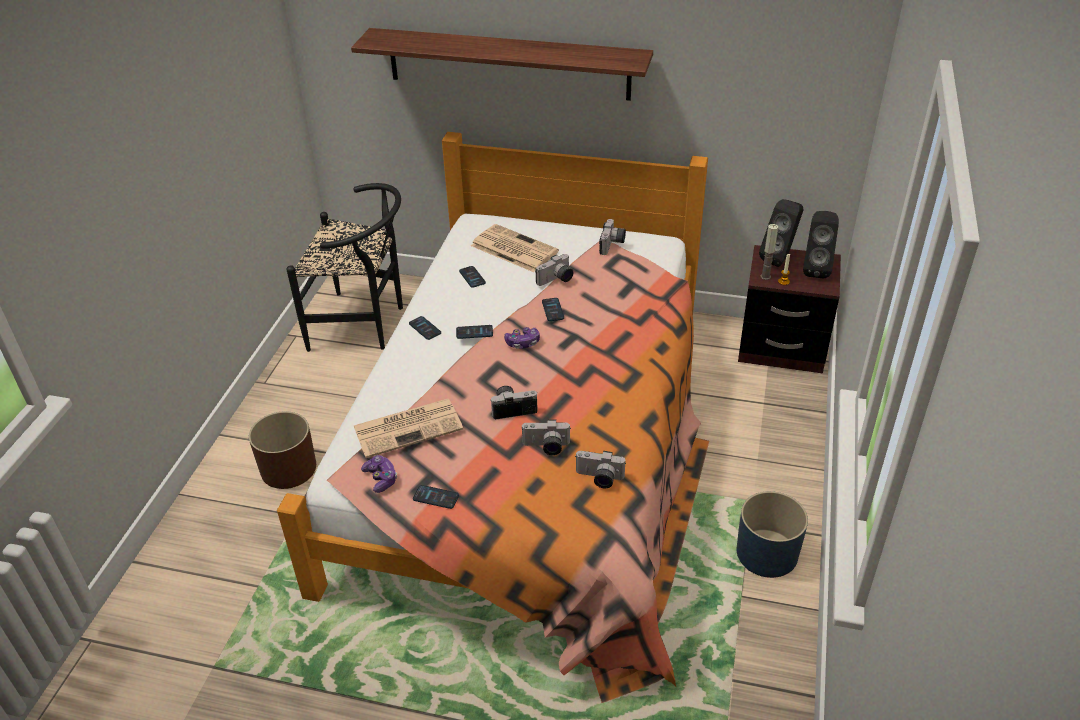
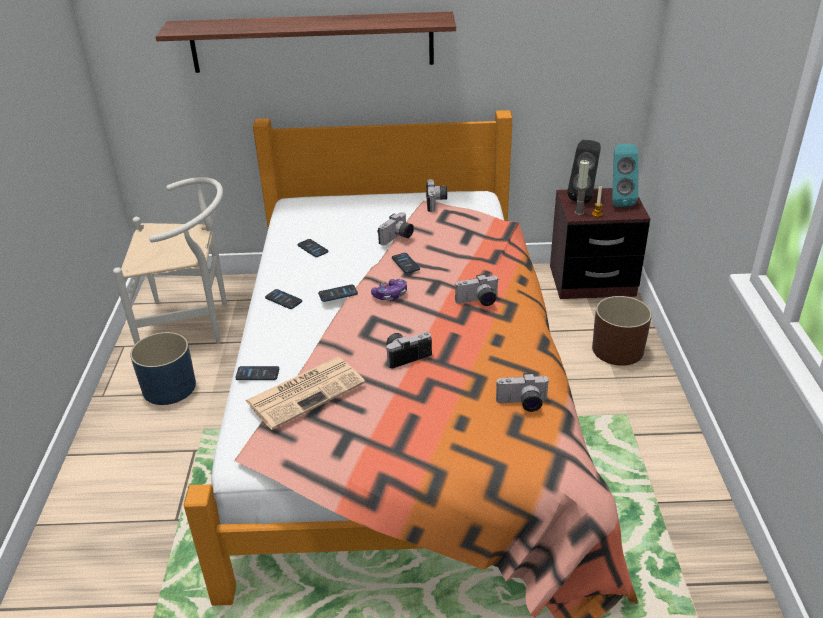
camera: 15 degrees left, 5 degrees down
(289, 469) = (155, 474): brown planter -> brown planter (618, 349)
(364, 325) = (193, 325): black chair -> white chair
(381, 478) = (295, 447): game controller -> none
(436, 497) = (363, 454): phone -> phone (257, 374)
(513, 249) = (342, 219): newspaper -> none
(546, 447) = (456, 385): camera -> camera (478, 302)
(767, 553) = (662, 458): blue planter -> blue planter (169, 387)
(815, 269) = (618, 200): black speaker -> turquoise speaker

